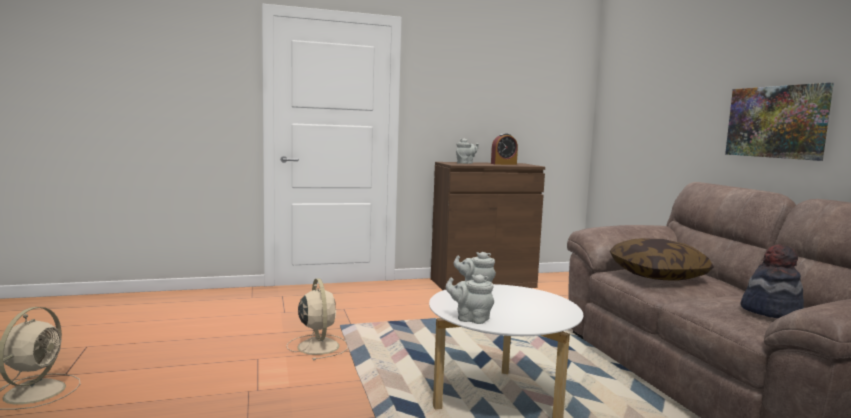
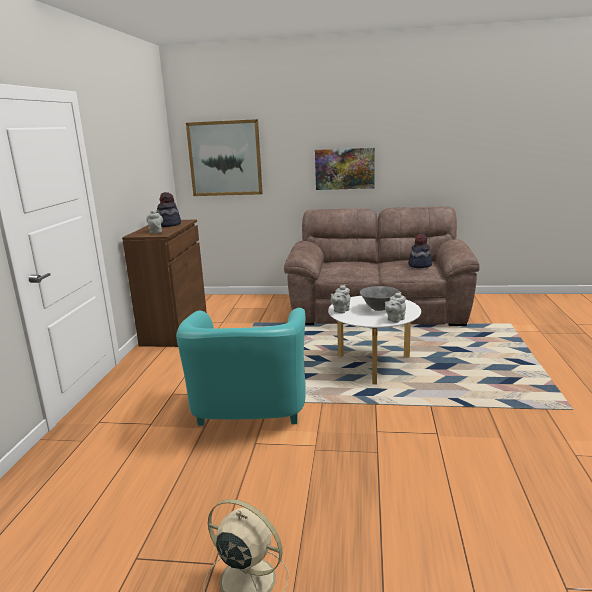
camera: 65 degrees left, 10 degrees up
(318, 346) = (249, 413): beige fan -> turquoise armchair
(503, 164) = (168, 224): alarm clock -> hat
(508, 308) = (379, 309): none -> grey bowl
(636, 103) = (225, 158): none -> picture
(657, 275) = (347, 268): pillow -> none

